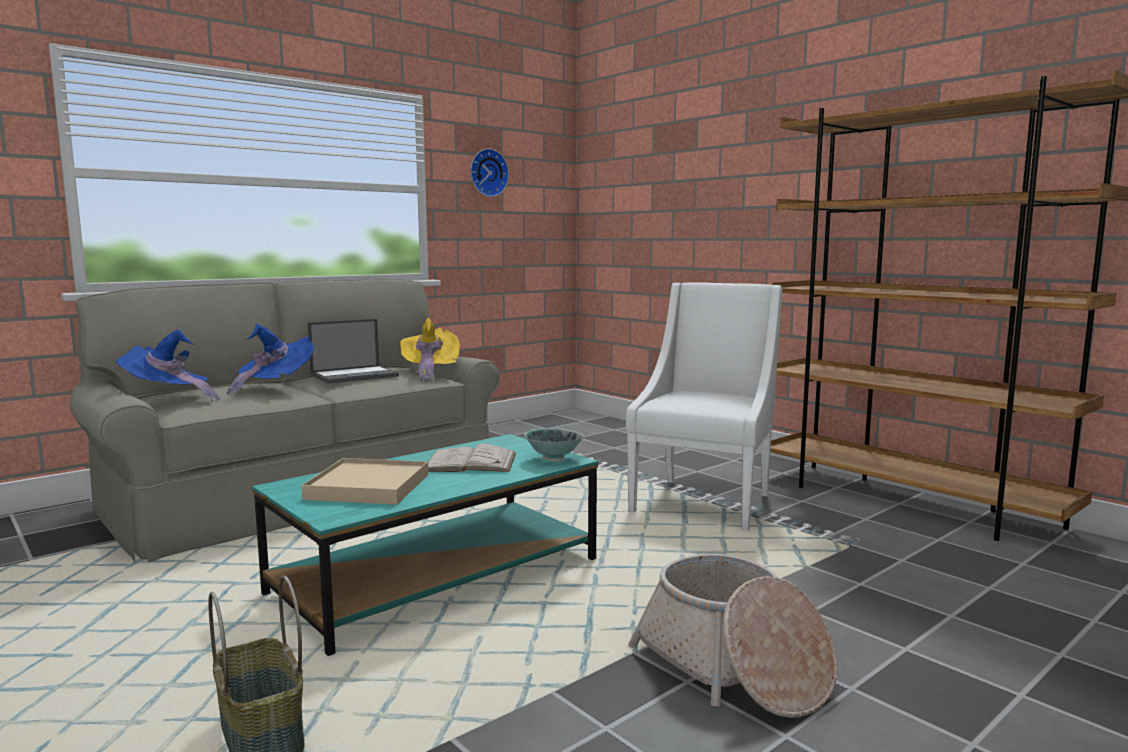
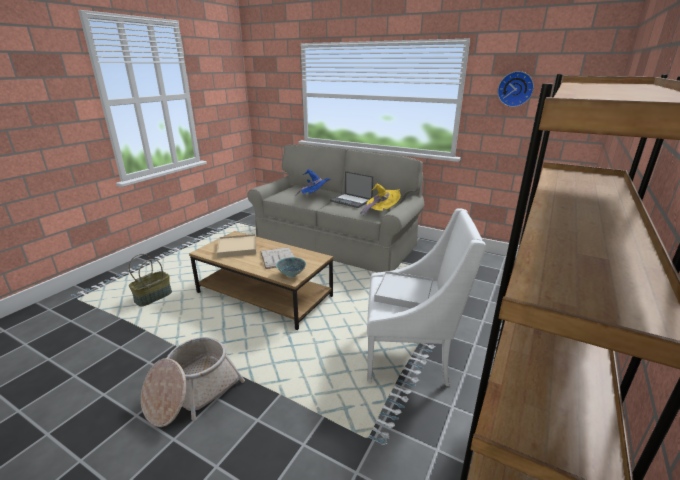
camera: 70 degrees right, 15 degrees up
(168, 399) = (286, 189): blue hat -> none
(437, 576) = (264, 294): turquoise coffee table -> brown coffee table
(703, 398) = (403, 293): none -> white tray

